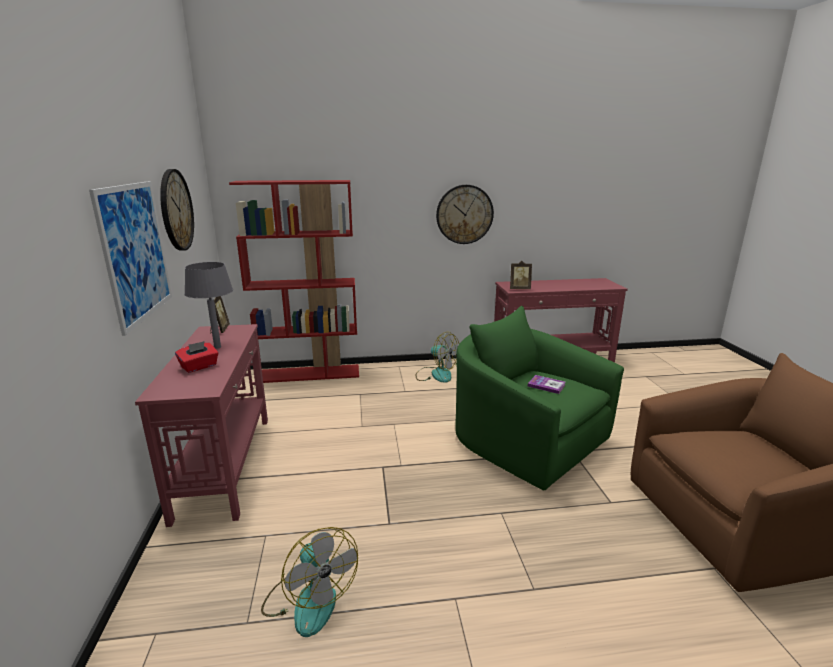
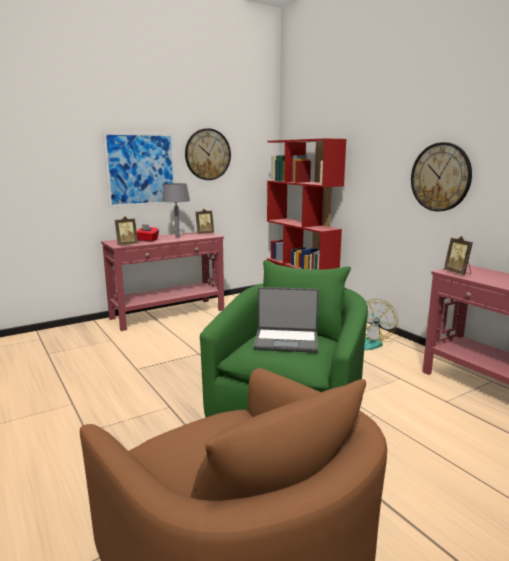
camera: 65 degrees right, 5 degrees down
(210, 384) = (126, 244): none -> picture frame
(309, 599) = (65, 363): fan -> none
(546, 385) = (286, 341): book -> laptop

